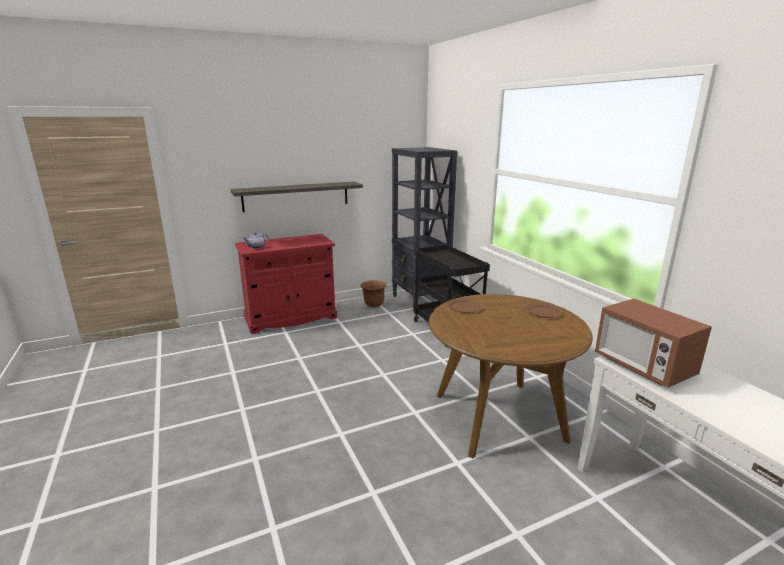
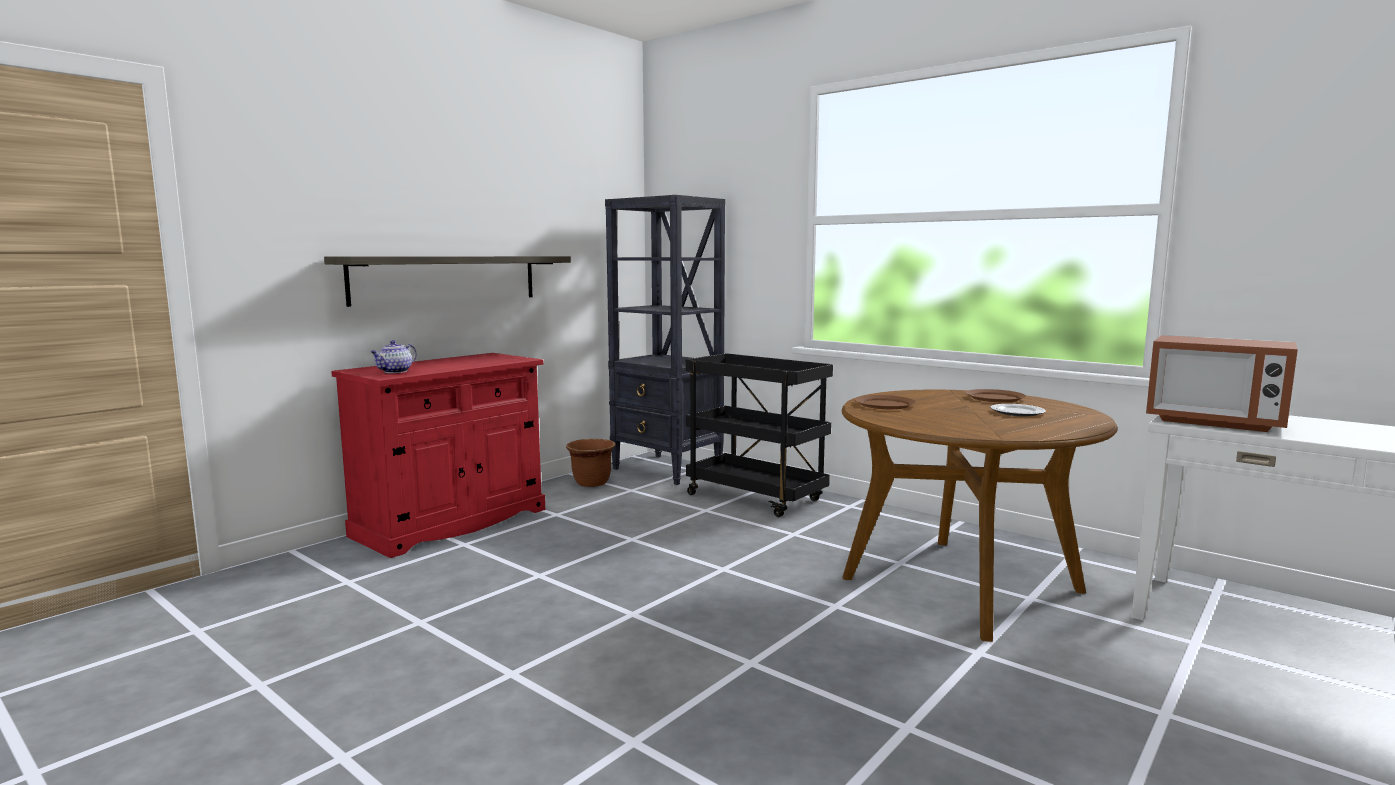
camera: 25 degrees left, 10 degrees down
(532, 329) = (1017, 412): none -> plate

